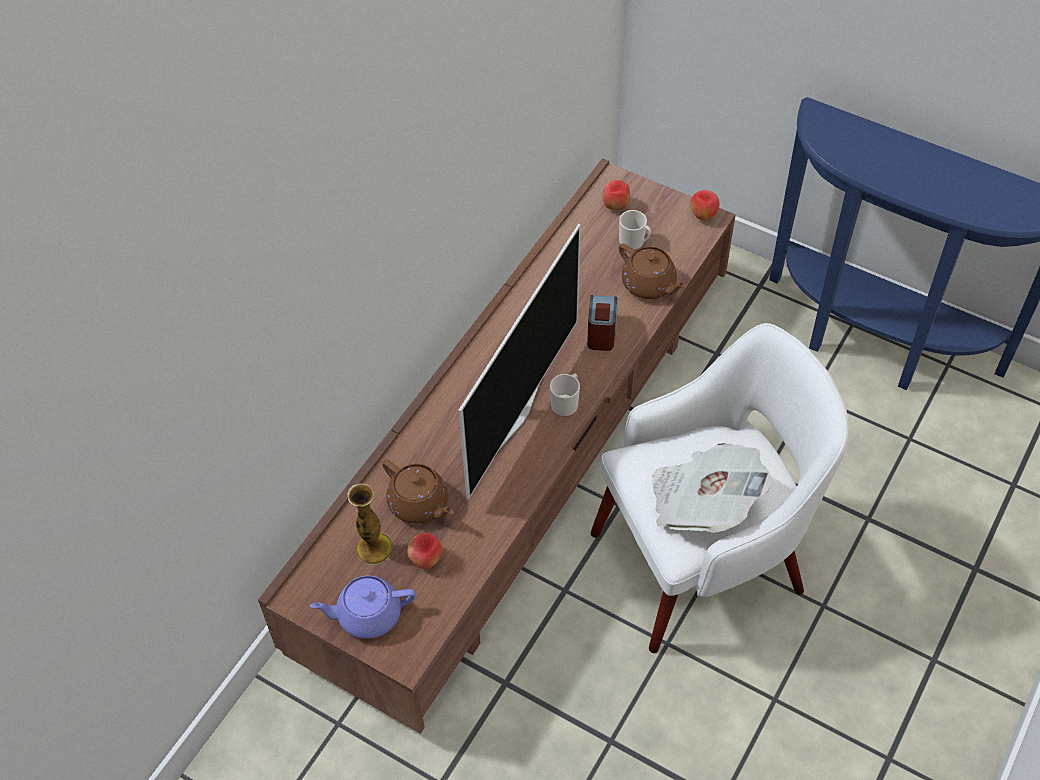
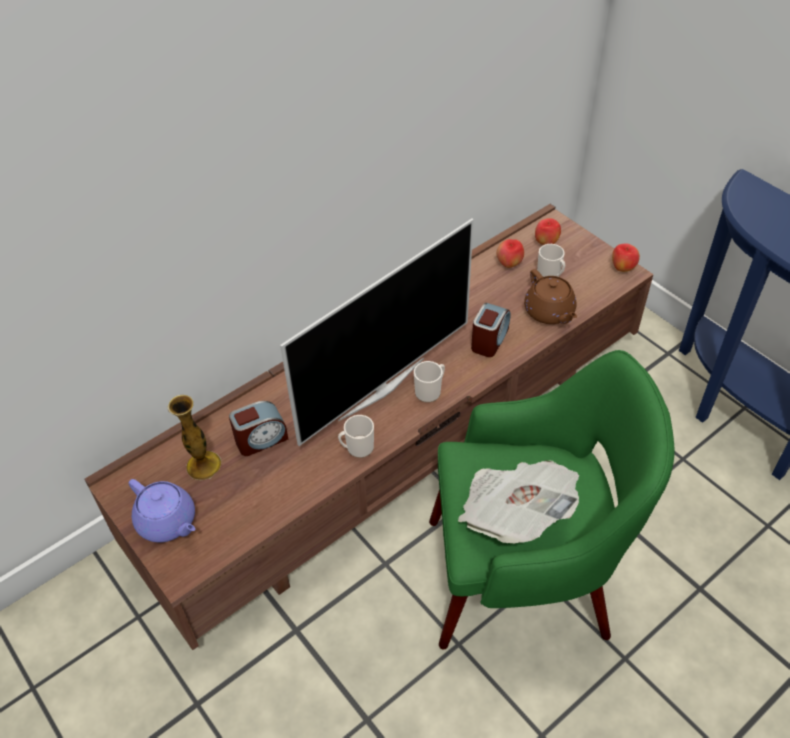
camera: 20 degrees right, 5 degrees down
(367, 615) = (168, 522): purple teapot -> purple teapot turned 150 degrees counterclockwise
(419, 504) = (261, 439): brown teapot -> alarm clock
(426, 560) = (242, 490): apple -> apple (509, 264)
(520, 483) = (357, 448): none -> mug
(702, 560) = (522, 576): white armchair -> green armchair

